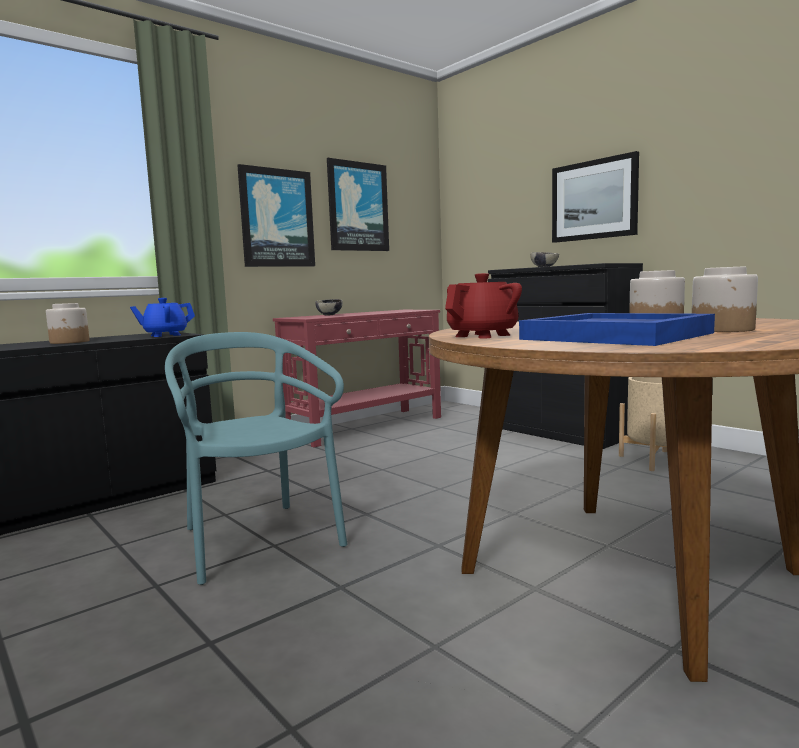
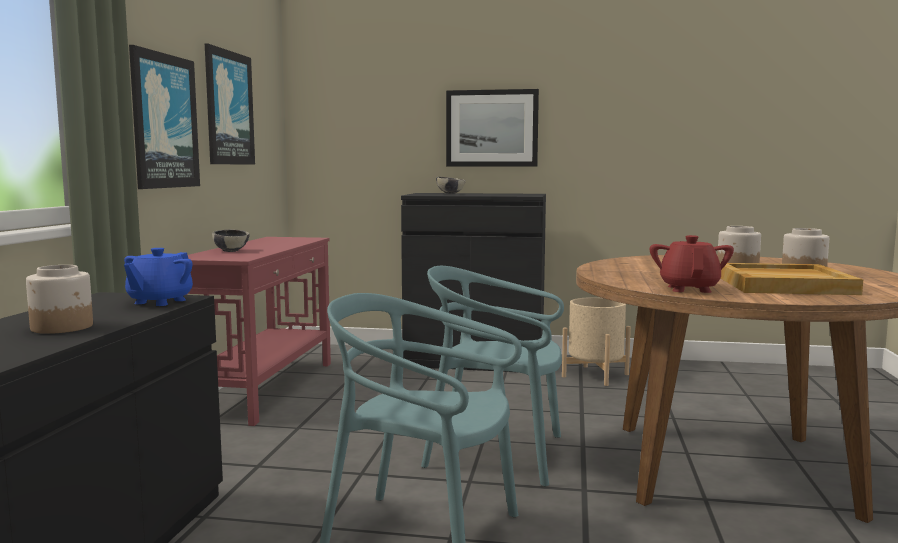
camera: 40 degrees left, 0 degrees up
(426, 500) = (496, 454): none -> turquoise chair
(618, 336) = (784, 284): blue tray -> beige tray

